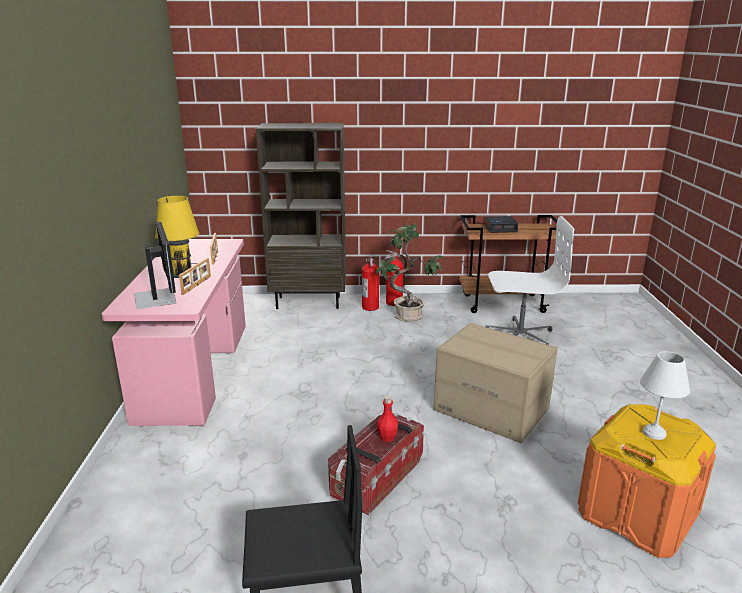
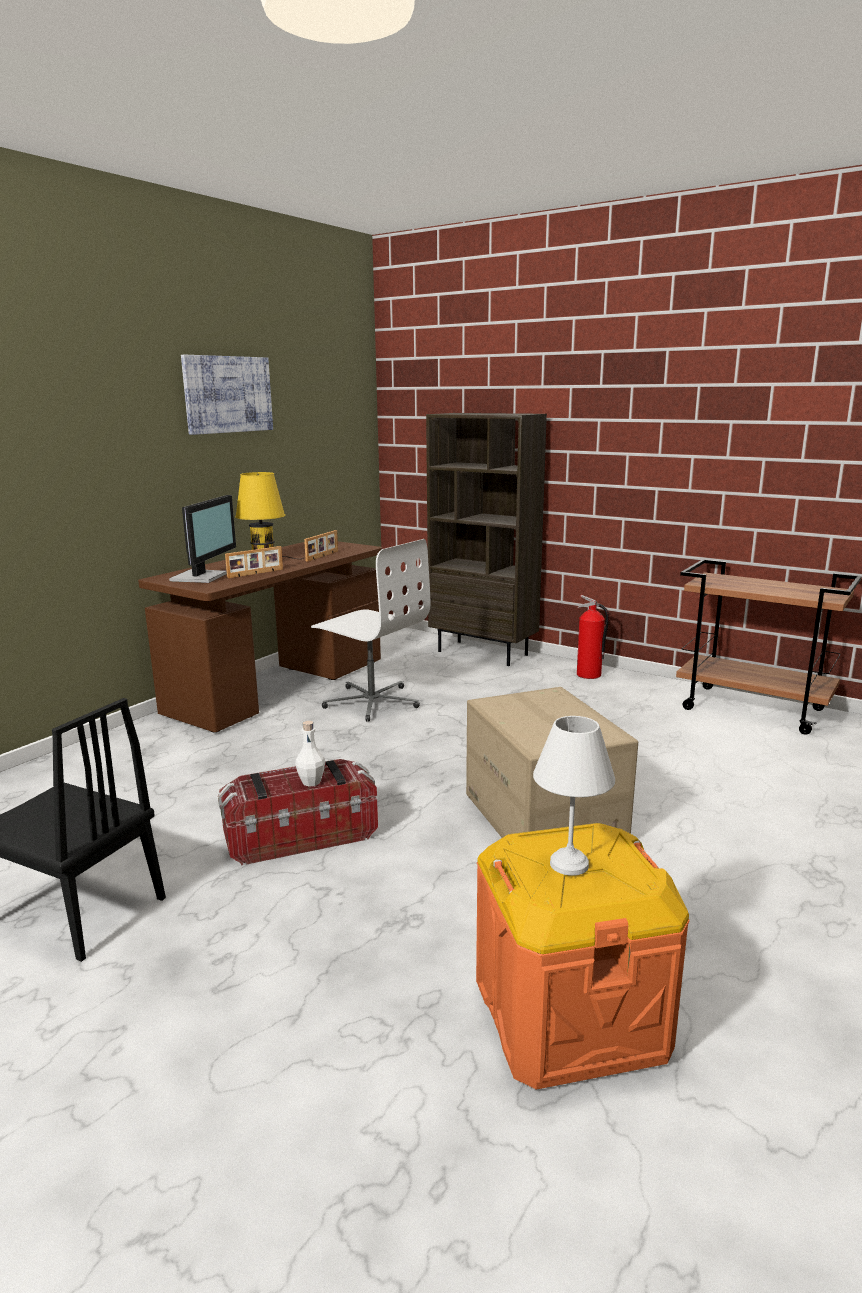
camera: 35 degrees right, 5 degrees down
(119, 128) = (228, 394): none -> picture
(195, 370) = (279, 686): pink desk -> brown desk
(370, 307) = (551, 673): fire extinguisher -> none
(387, 438) = (311, 782): red bottle -> white bottle
(408, 316) = (585, 692): potted plant -> none
(500, 228) = (752, 584): alarm clock -> none
(519, 335) = (721, 750): white office chair -> white office chair (372, 702)

